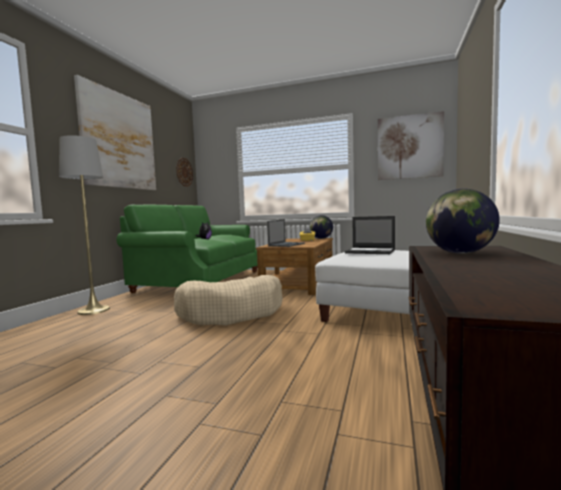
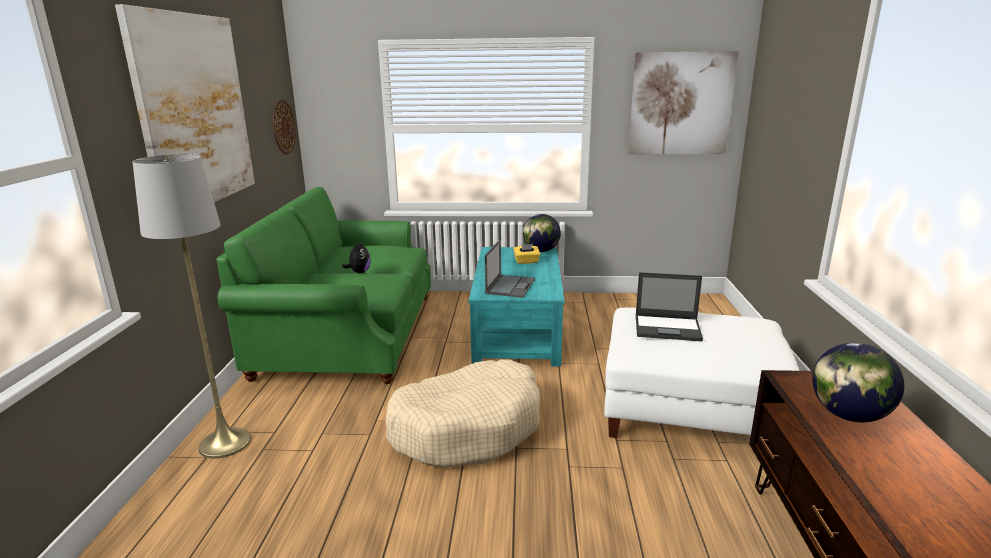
camera: 15 degrees left, 15 degrees up
(300, 282) = (518, 329): brown coffee table -> turquoise coffee table

